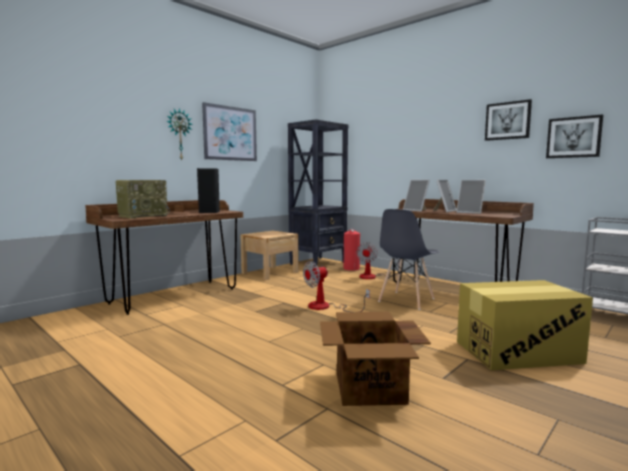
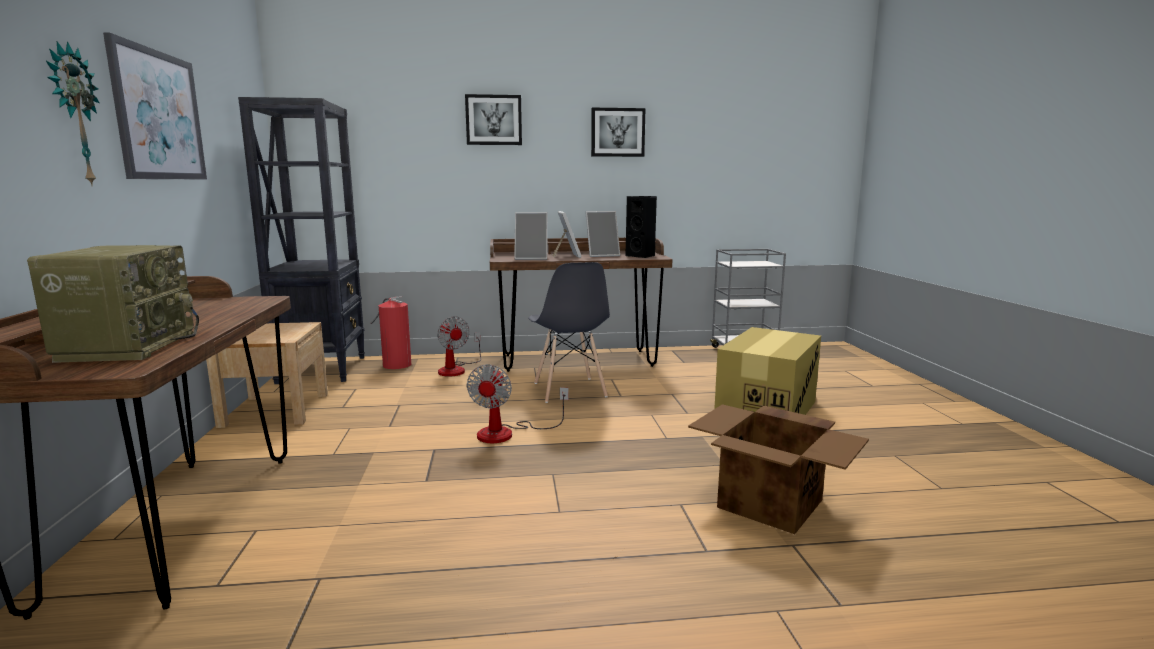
camera: 50 degrees left, 5 degrees up
(209, 212) = (230, 308): black speaker -> black speaker (642, 256)
(573, 137) = (689, 159): picture -> picture (493, 120)

